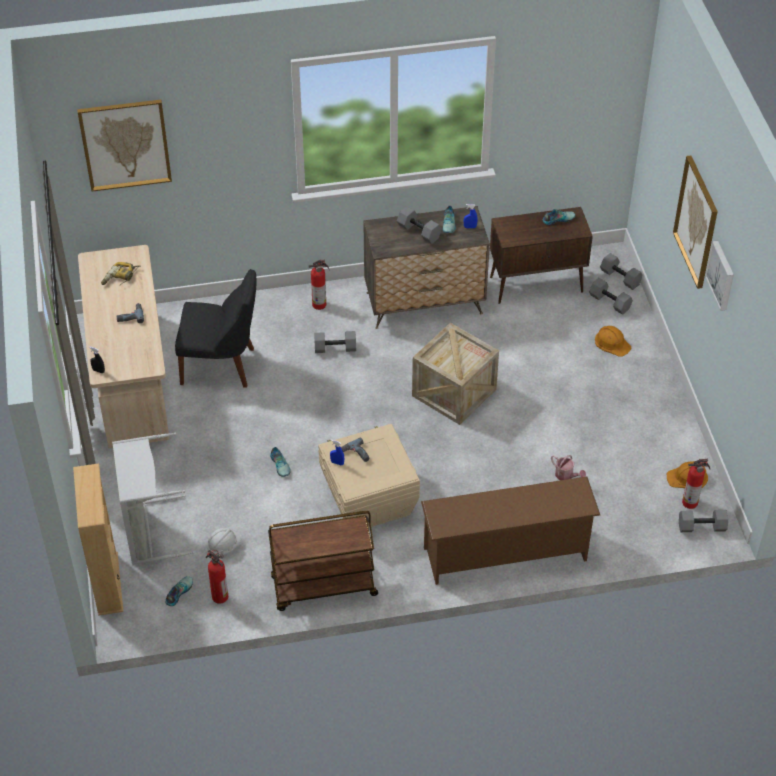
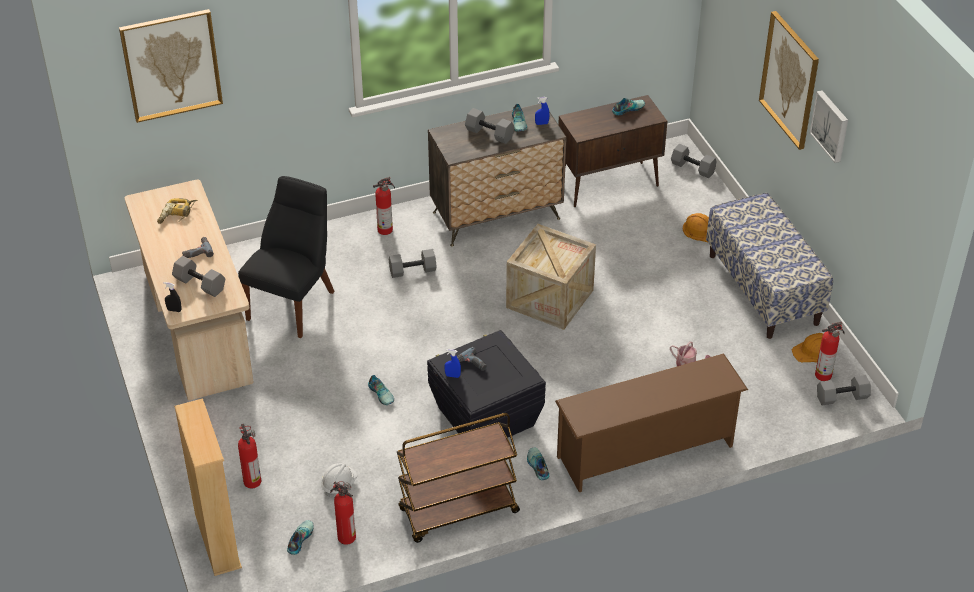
camera: 10 degrees left, 5 degrees down
(149, 531) = (252, 480): grey laundry basket -> fire extinguisher
(221, 366) = (294, 303): black chair -> black chair turned 60 degrees counterclockwise
(368, 499) = (484, 416): beige storage box -> black storage box
(404, 554) = (537, 466): none -> shoe
(609, 302) = (687, 193): grey dumbbell -> grey dumbbell (199, 284)
(656, 409) = (763, 289): none -> bench

